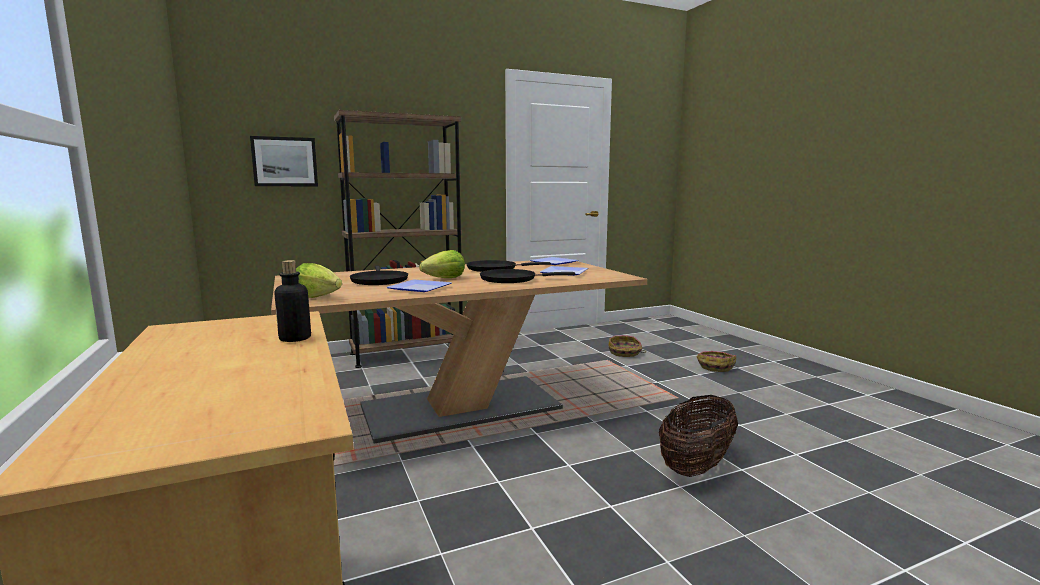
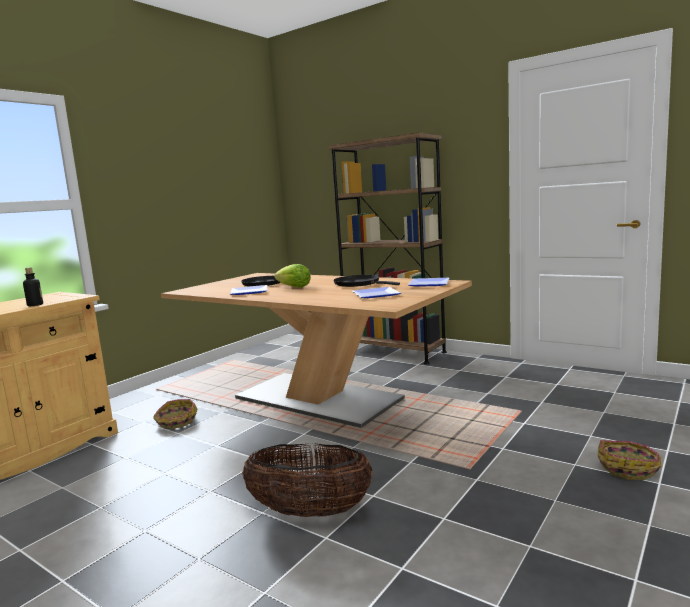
camera: 60 degrees right, 0 degrees up
(285, 162) = (328, 186): picture -> none
(317, 297) = (199, 289): lettuce -> none
(512, 279) = (316, 294): black frying pan -> none
(625, 353) = (565, 412): basket -> basket (176, 422)

